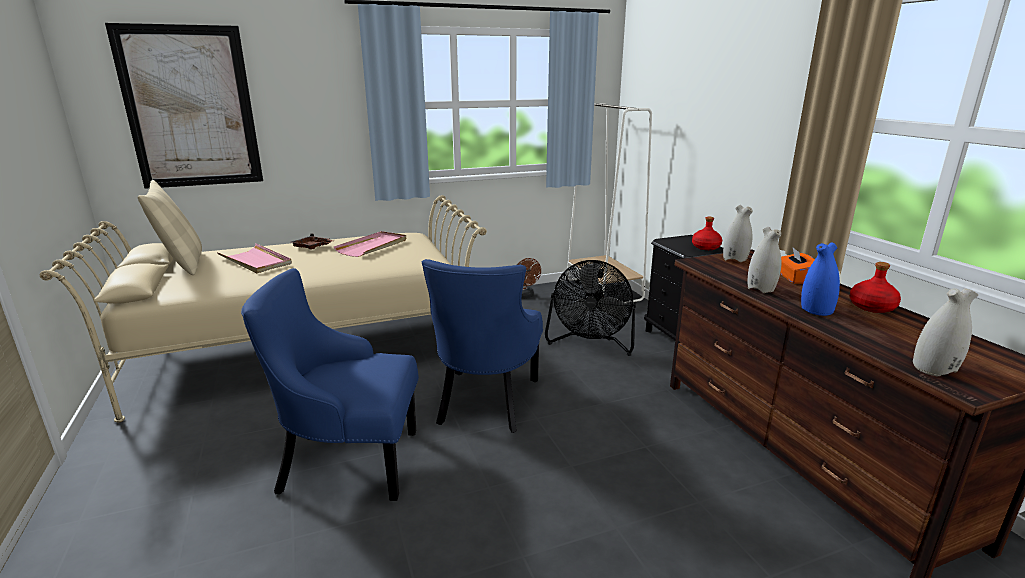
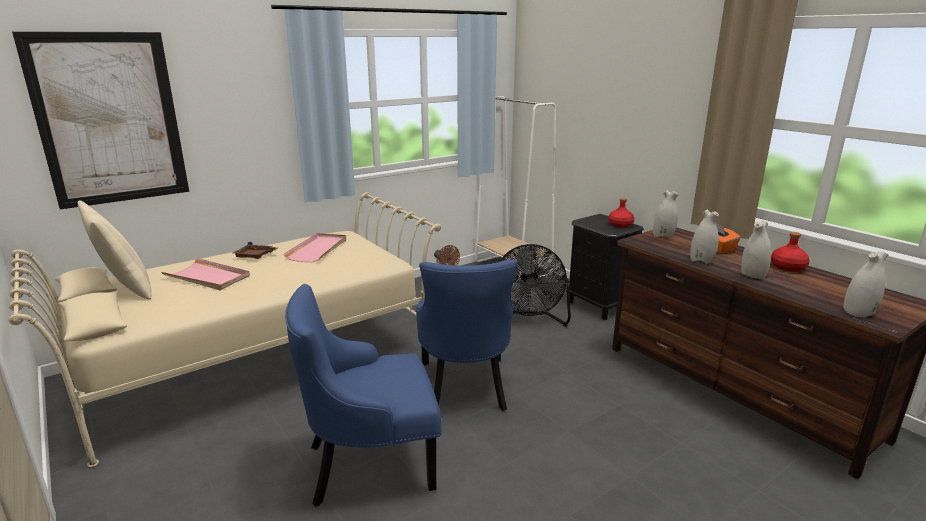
camera: 15 degrees left, 0 degrees up
(816, 311) = (752, 275): blue vase -> white vase

